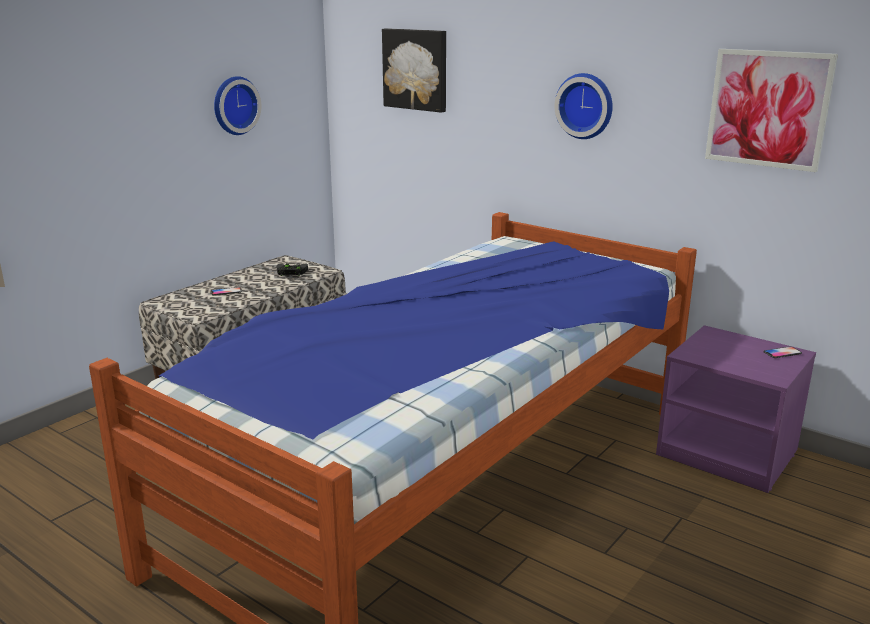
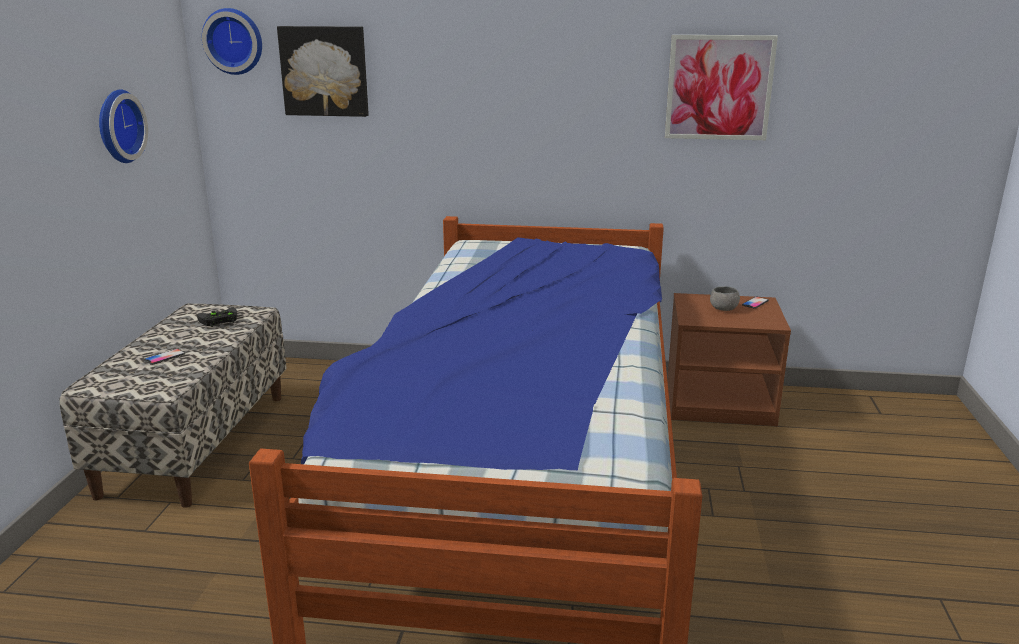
camera: 30 degrees left, 0 degrees up
(585, 105) = (537, 97): wall clock -> wall clock (234, 41)
(728, 453) = (720, 403): purple nightstand -> brown nightstand
(737, 351) = (723, 309): none -> grey bowl

